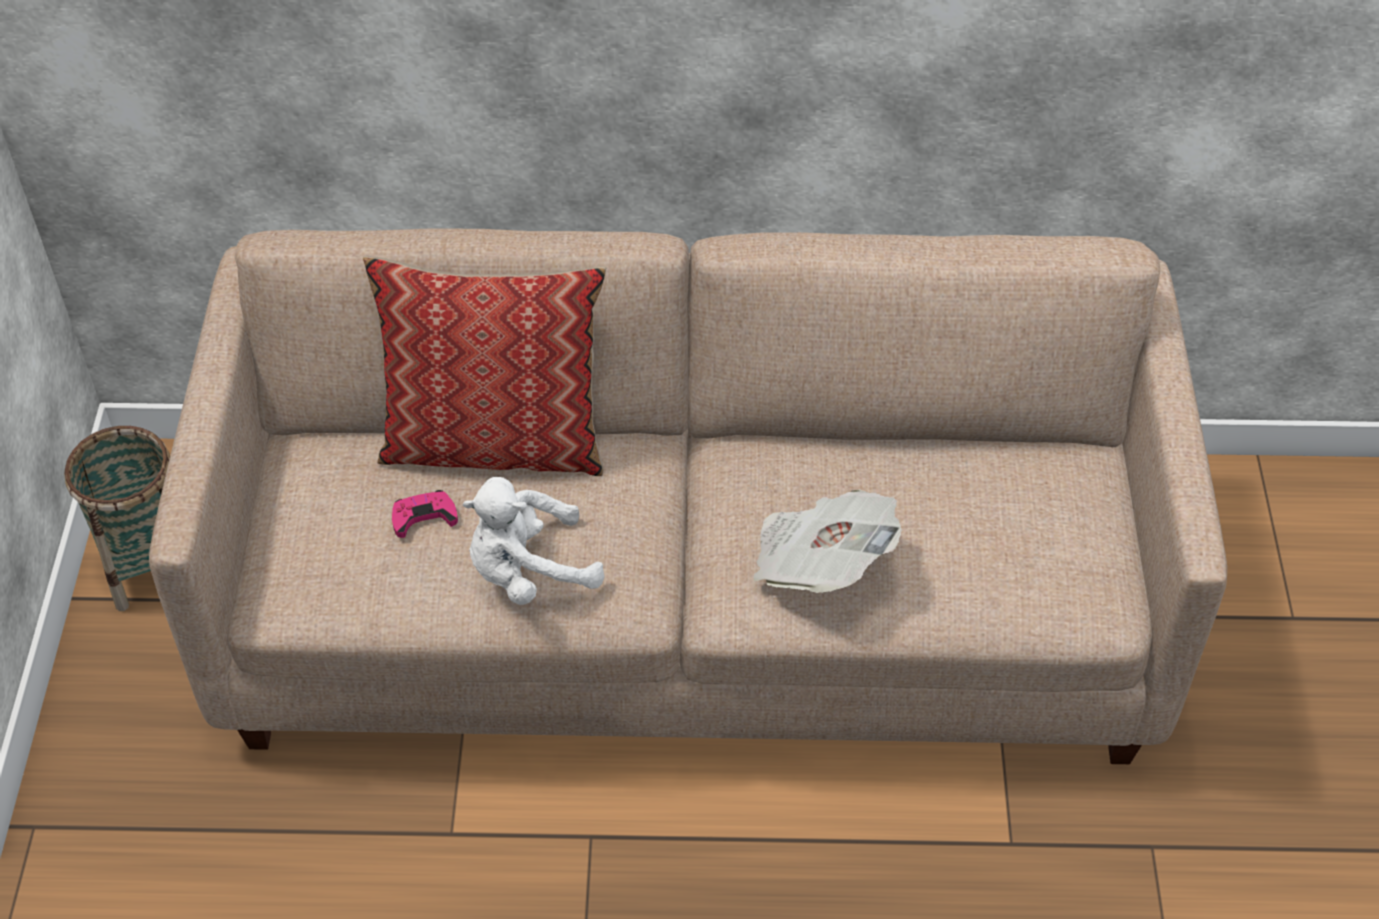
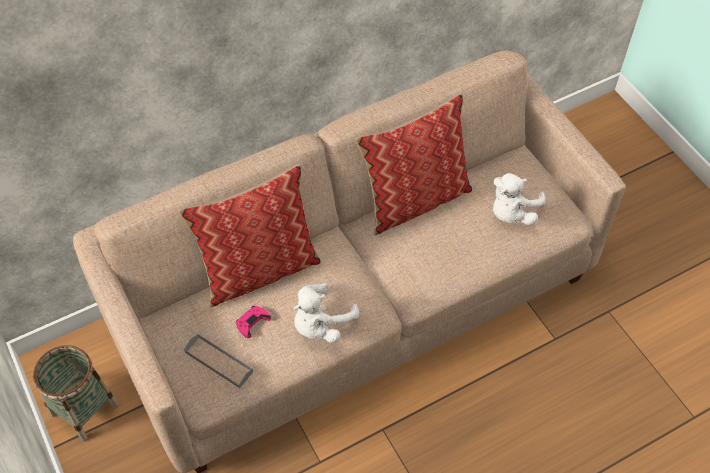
camera: 30 degrees left, 5 degrees up
(330, 553) = (219, 362): none -> grey tray
(820, 562) = (444, 256): newspaper -> none
(840, 447) = (414, 199): none -> pillow
(1002, 546) = (511, 212): none -> white plush toy

